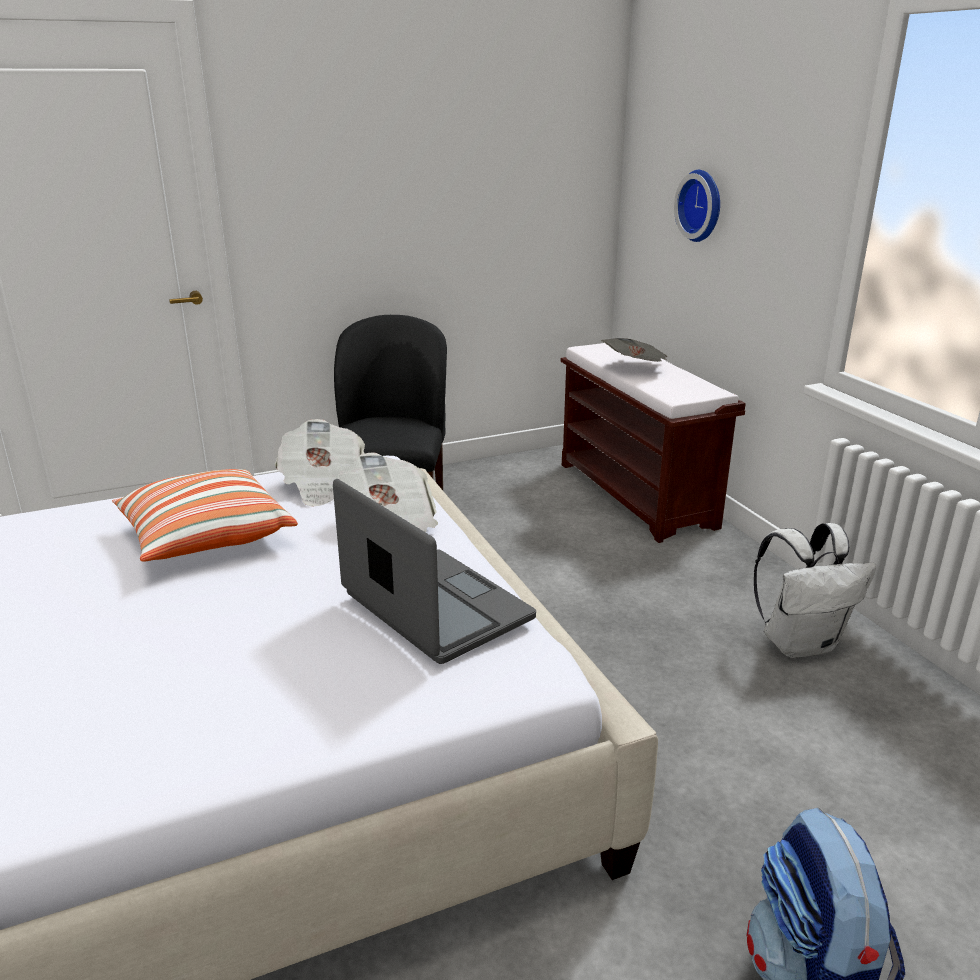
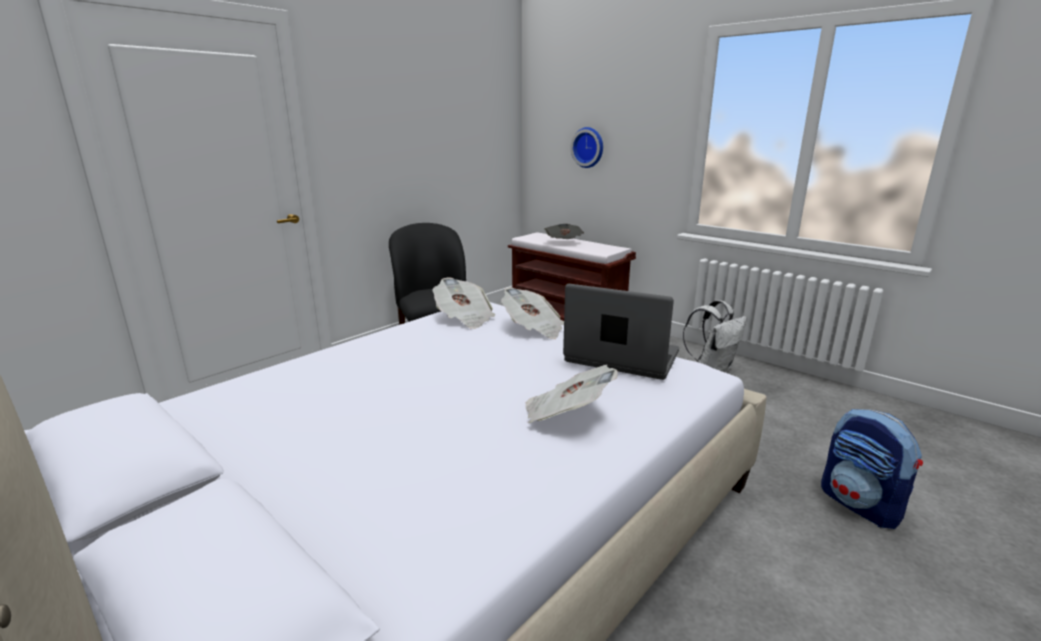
camera: 25 degrees left, 5 degrees down
(205, 537) = (429, 355): pillow -> none
(236, 683) = (566, 415): none -> newspaper

